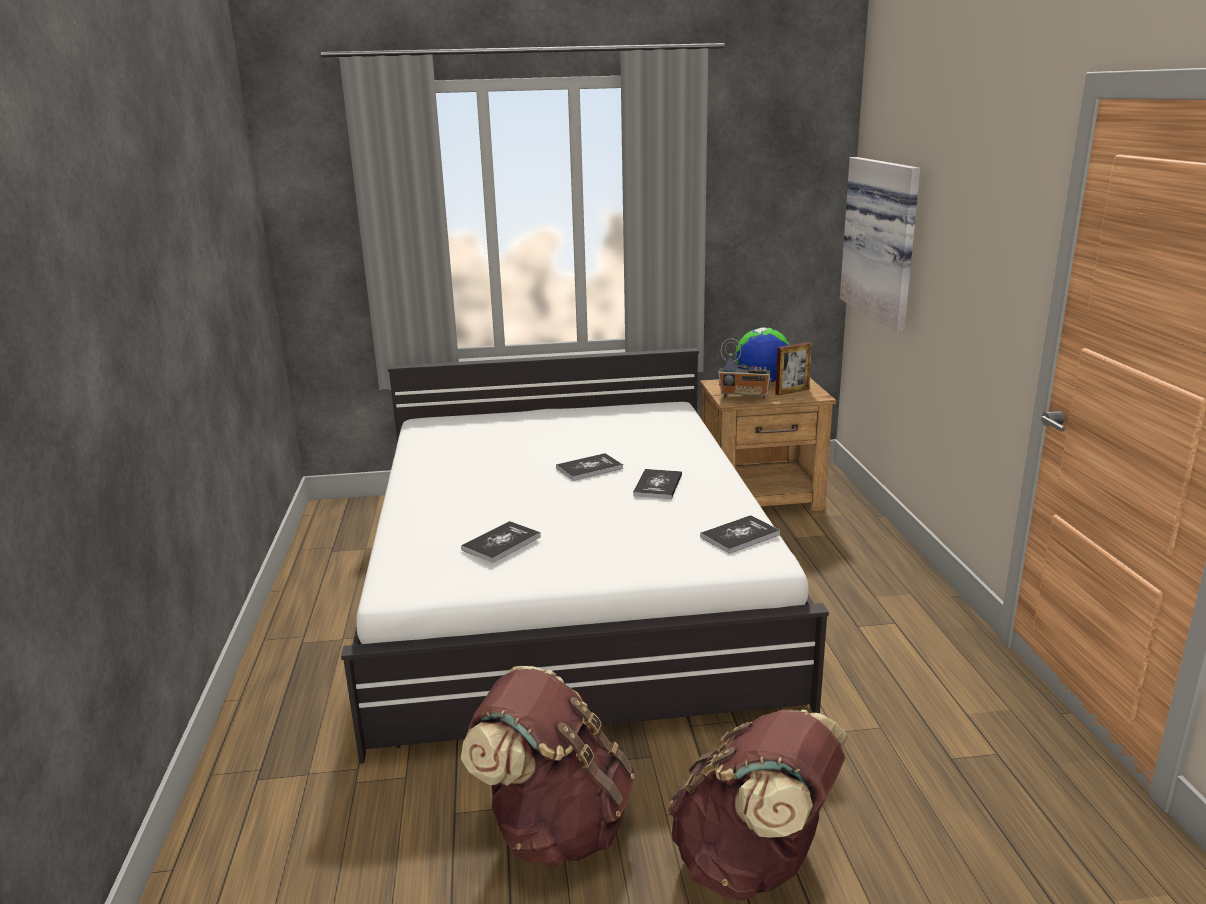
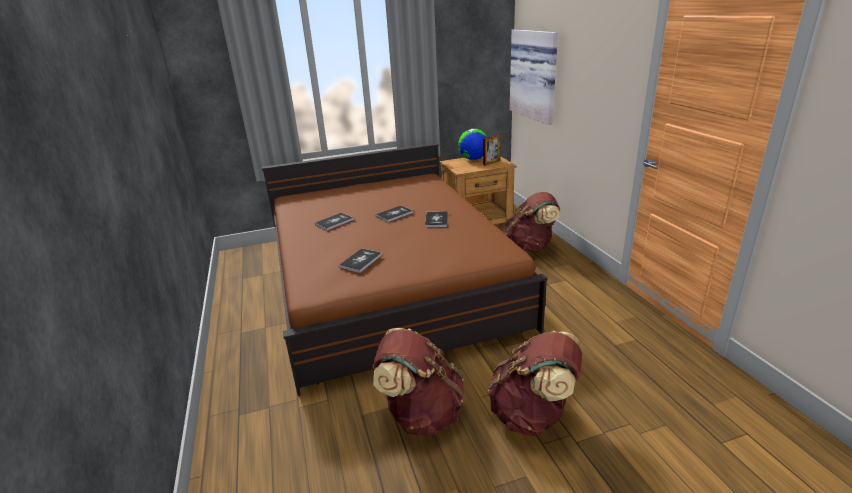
camera: 10 degrees left, 5 degrees up
(569, 588) = (388, 283): white bed -> brown bed
(740, 536) = (491, 242): book -> book (334, 222)
(744, 397) = (467, 168): radio -> none
(846, 554) = (530, 247): none -> brown backpack

